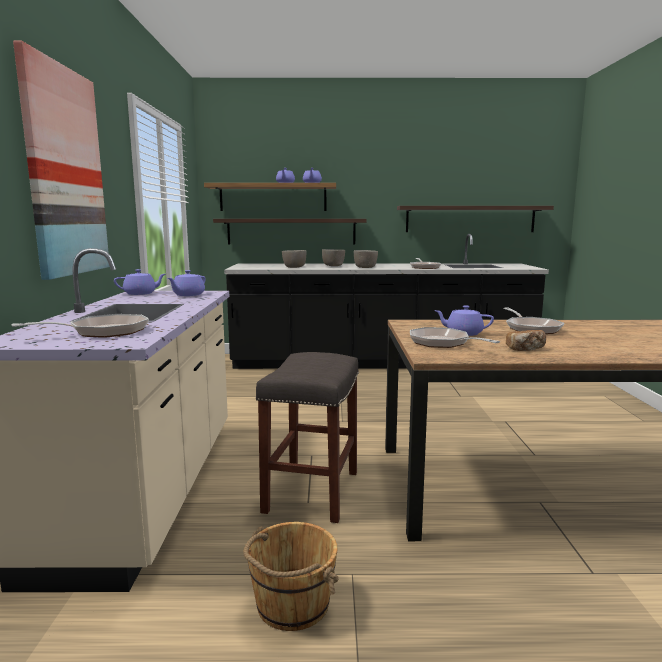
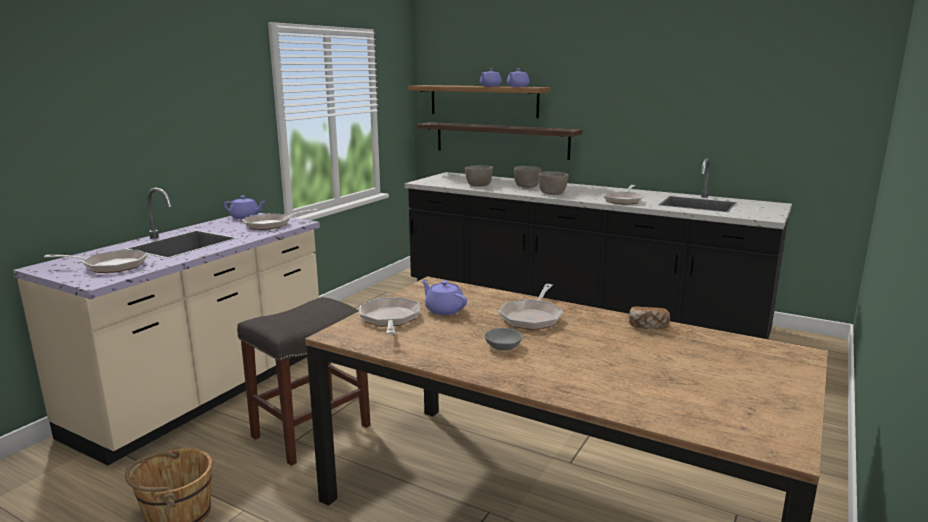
camera: 30 degrees right, 5 degrees up
(64, 172) = (155, 119): picture -> none
(188, 295) = (271, 224): purple teapot -> frying pan
(470, 219) = (719, 136): shelf -> none
(526, 349) = (442, 345): bread -> bread (648, 326)
(566, 343) = (504, 347): none -> grey bowl

